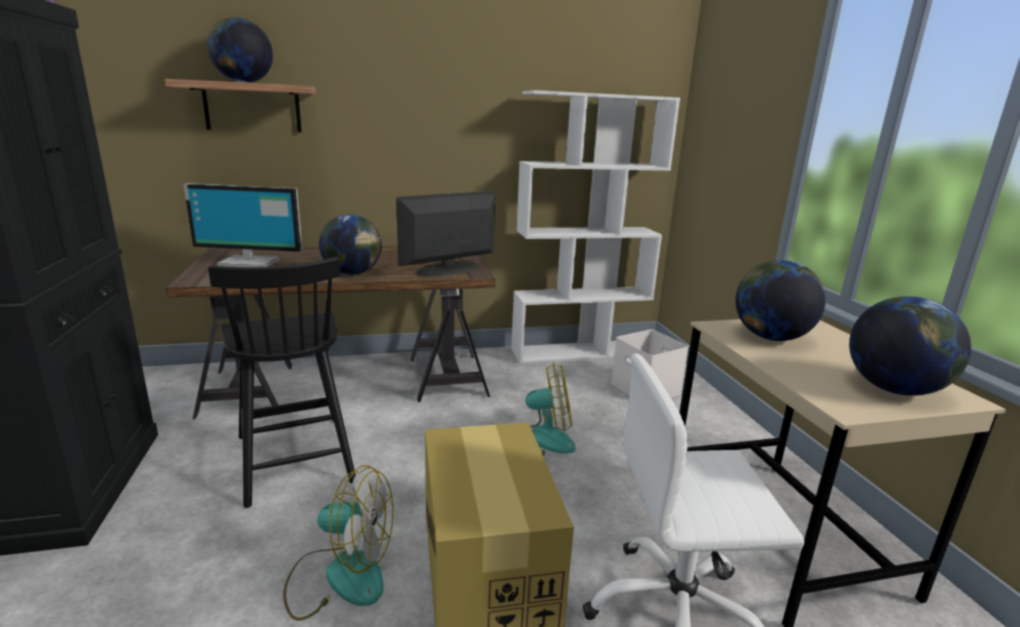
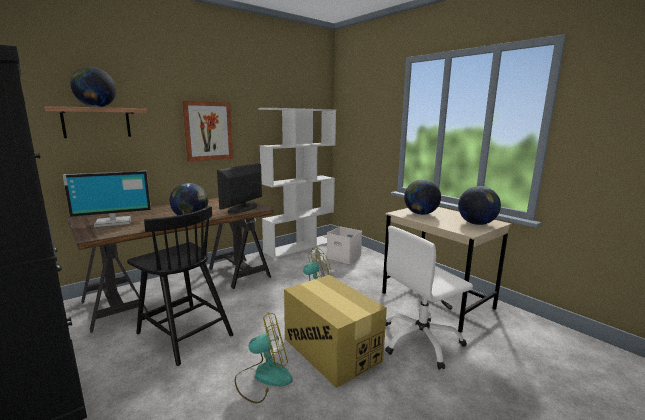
camera: 25 degrees left, 5 degrees down
(428, 130) = (208, 131): none -> picture

